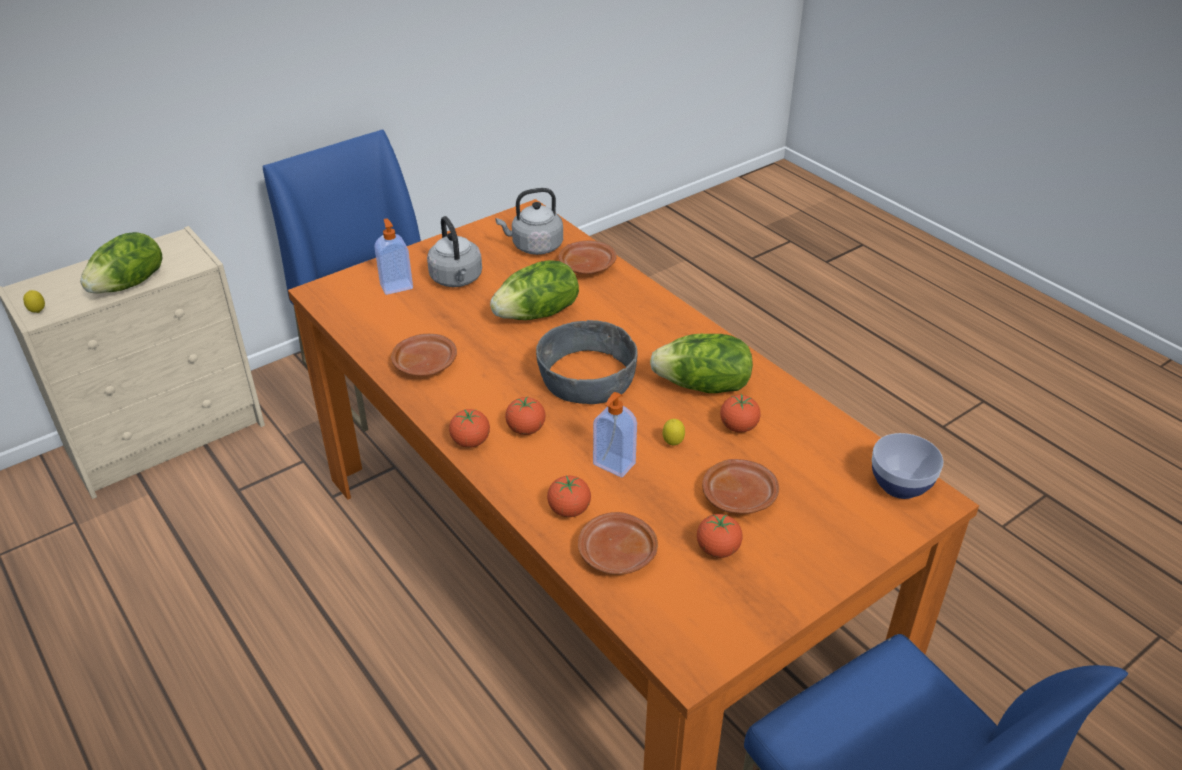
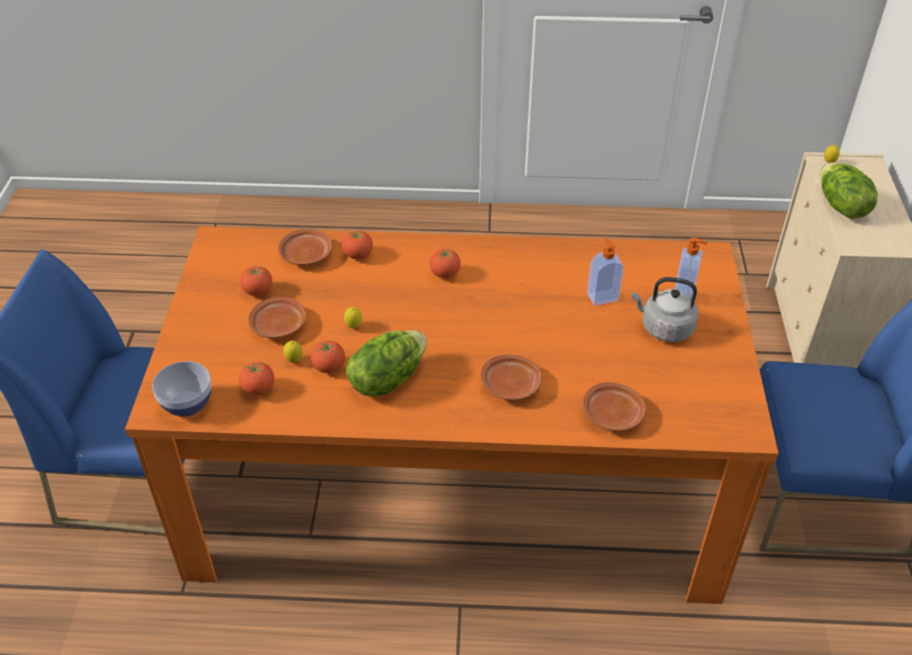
camera: 130 degrees right, 5 degrees up
(425, 364) = (563, 264): brown plate -> brown plate (511, 385)
(470, 442) = (460, 247): tomato -> tomato (258, 389)
(534, 246) = (678, 400): grey kettle -> none
(538, 314) = (568, 346): lettuce -> none
(585, 378) = (464, 327): grey bowl -> none
(613, 465) = (369, 291): soap dispenser -> soap dispenser (602, 296)
(762, 454) = (294, 361): none -> lemon

